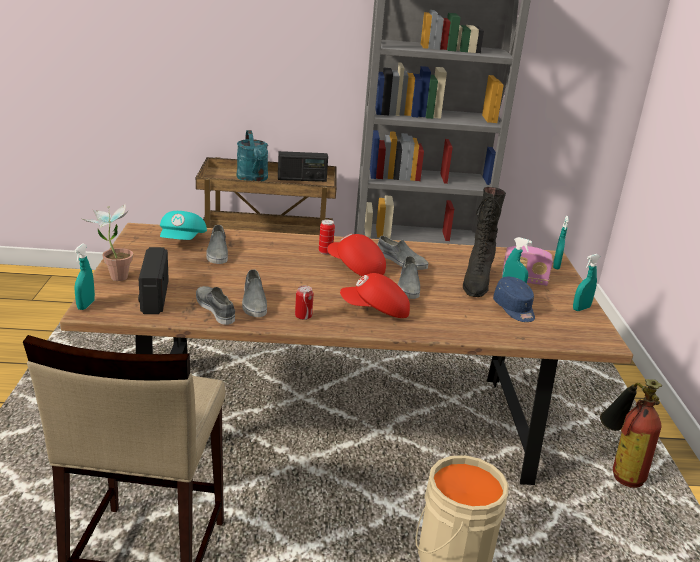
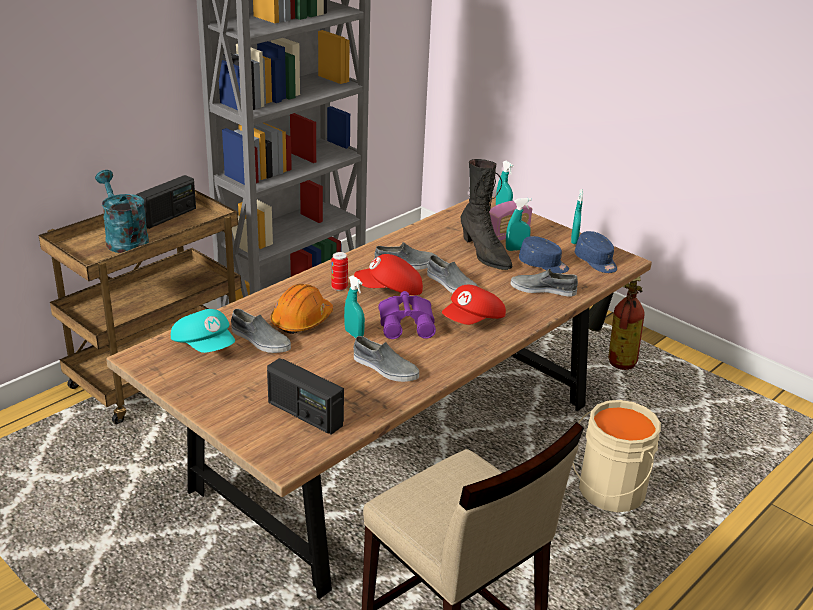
camera: 45 degrees left, 5 degrees up
(86, 305) = (270, 459): turquoise spray bottle -> turquoise spray bottle (354, 334)
(114, 276) = (227, 418): potted plant -> none
(216, 309) = (371, 392): grey shoe -> grey shoe (543, 289)
(253, 179) = (124, 239): turquoise watering can -> turquoise watering can turned 150 degrees counterclockwise
(263, 256) = (301, 320): none -> orange hard hat
(303, 316) = (440, 357): can -> none
(326, 289) = (407, 322): none -> purple binoculars
(571, 329) = (596, 261): none -> blue cap

